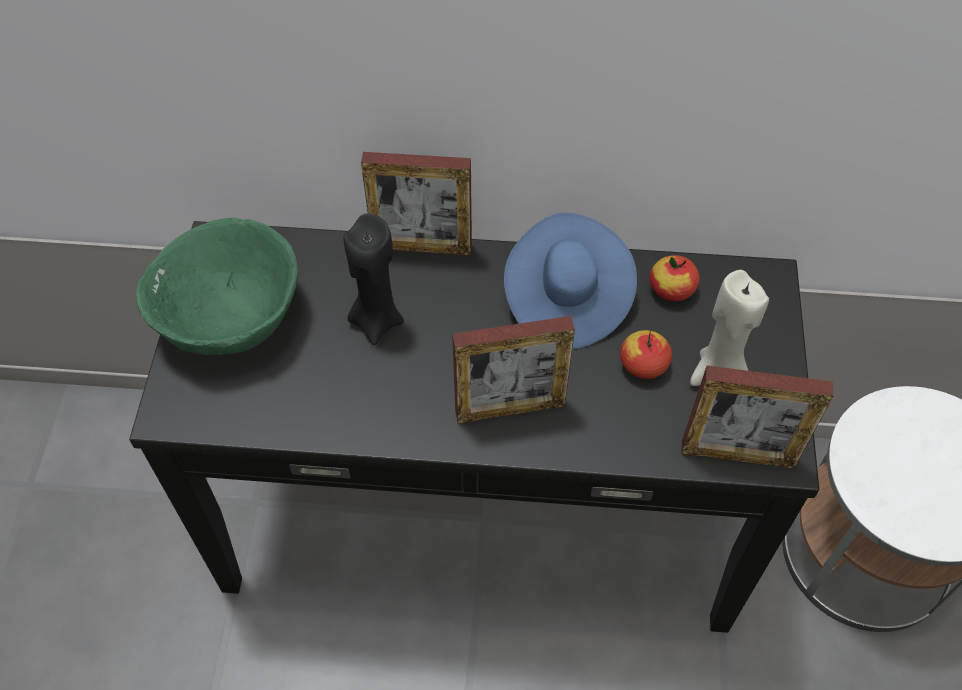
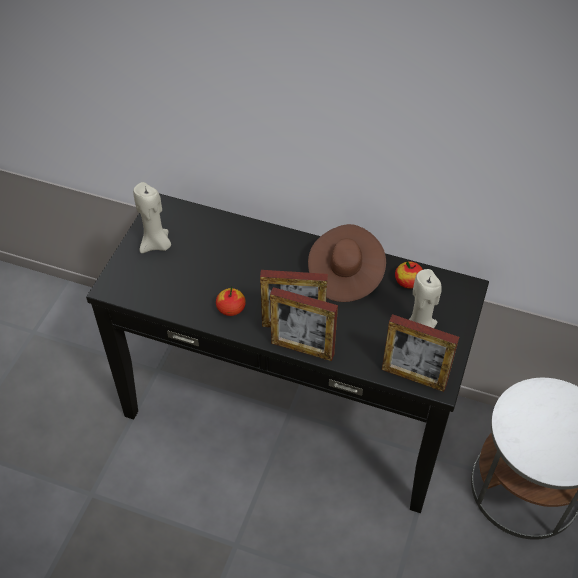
camera: 15 degrees right, 5 degrees down
(229, 315) = (156, 245): green bowl -> beige candle
(376, 320) = (235, 263): black candle -> none
(422, 246) = (273, 230): picture frame -> picture frame (302, 348)
(566, 300) = (344, 275): blue hat -> brown hat
(643, 364) = (377, 318): apple -> apple (231, 308)

